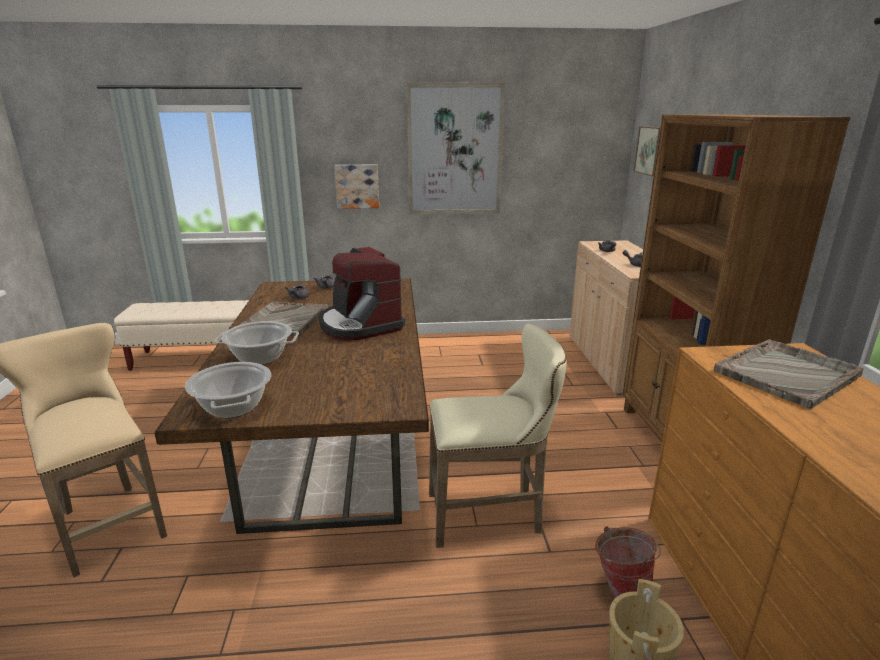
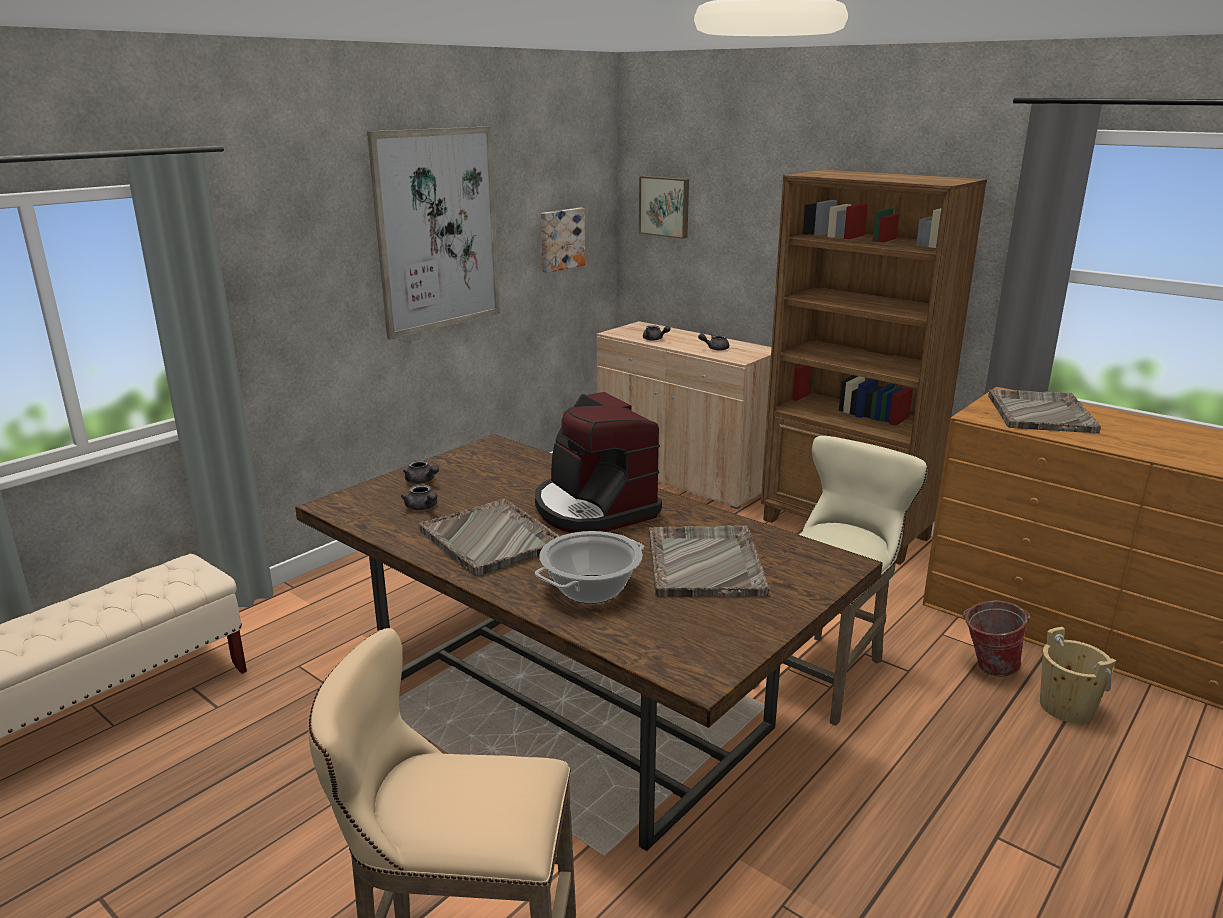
camera: 45 degrees left, 0 degrees up
(233, 407) = (713, 645): cooking pot -> none
(335, 371) = (704, 563): none -> grey tray
(357, 186) = (309, 308): picture -> picture (561, 239)
(360, 325) = (593, 508): coffee machine -> coffee machine turned 45 degrees clockwise

